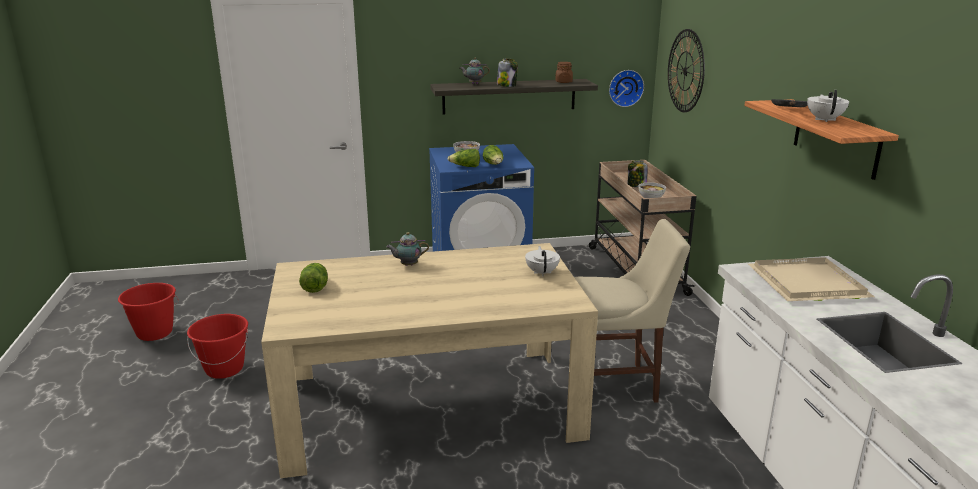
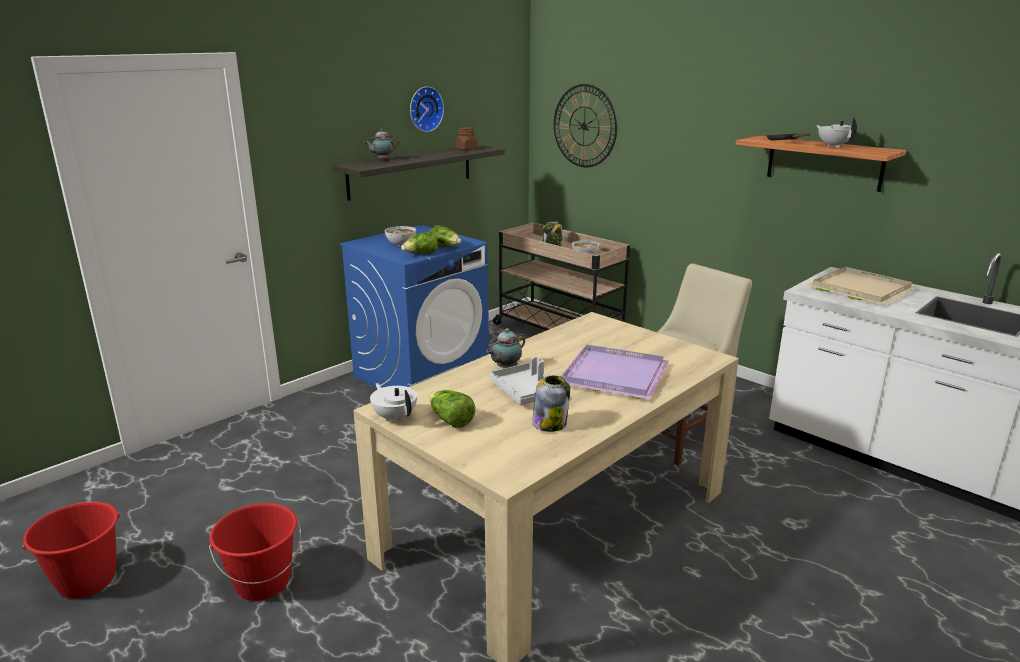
camera: 35 degrees left, 0 degrees up
(390, 284) = (525, 392): none -> grey tray
(470, 293) = (615, 376): none -> purple tray
(507, 85) = (421, 158): jar -> jar (550, 424)
(542, 272) = (637, 339): white teapot -> white teapot (395, 417)
(625, 88) = (508, 151): wall clock -> wall clock (424, 109)

